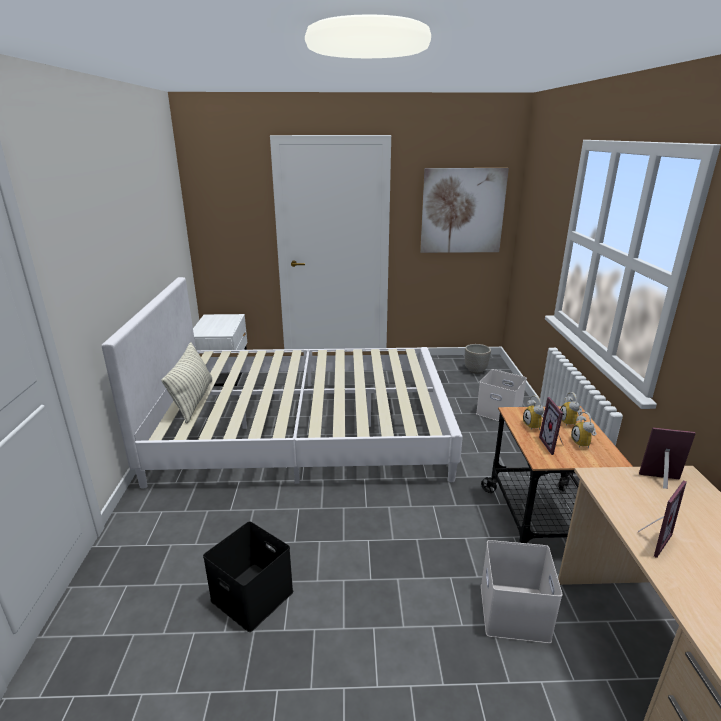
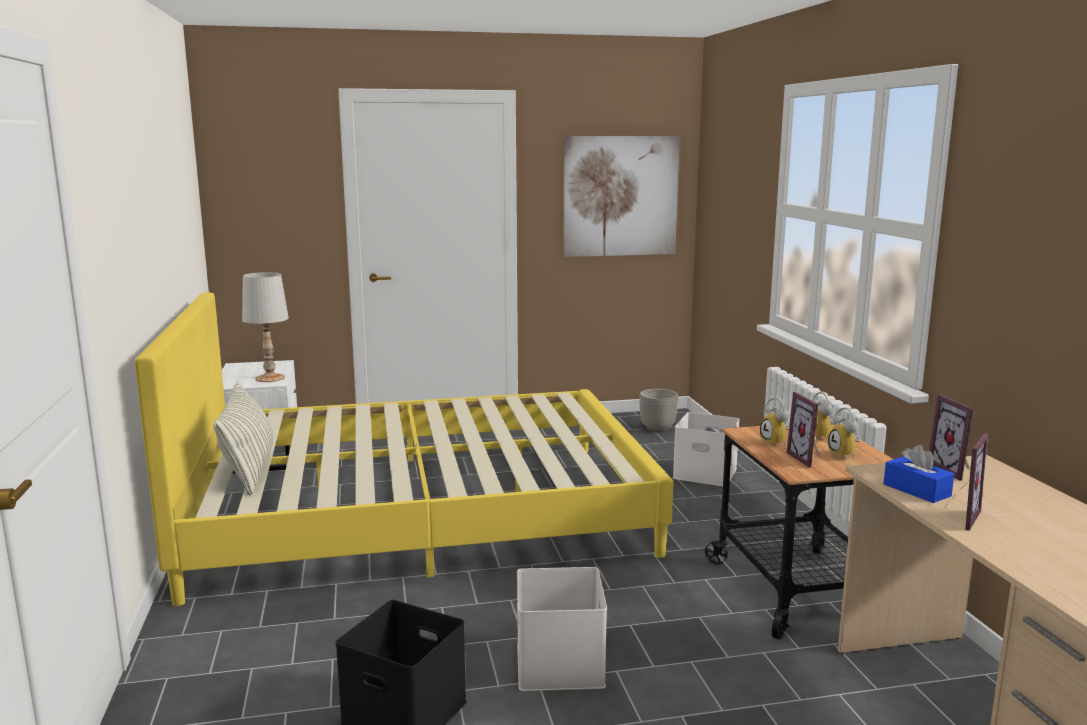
camera: 10 degrees left, 10 degrees down
(225, 329) = (270, 378): none -> white table lamp
(304, 428) = (419, 512): white bed -> yellow bed
(515, 613) = (791, 689): white storage box -> white storage box (561, 665)
(624, 503) = (916, 490): none -> blue tissue box
(662, 482) = (955, 470): picture frame -> picture frame turned 105 degrees counterclockwise

